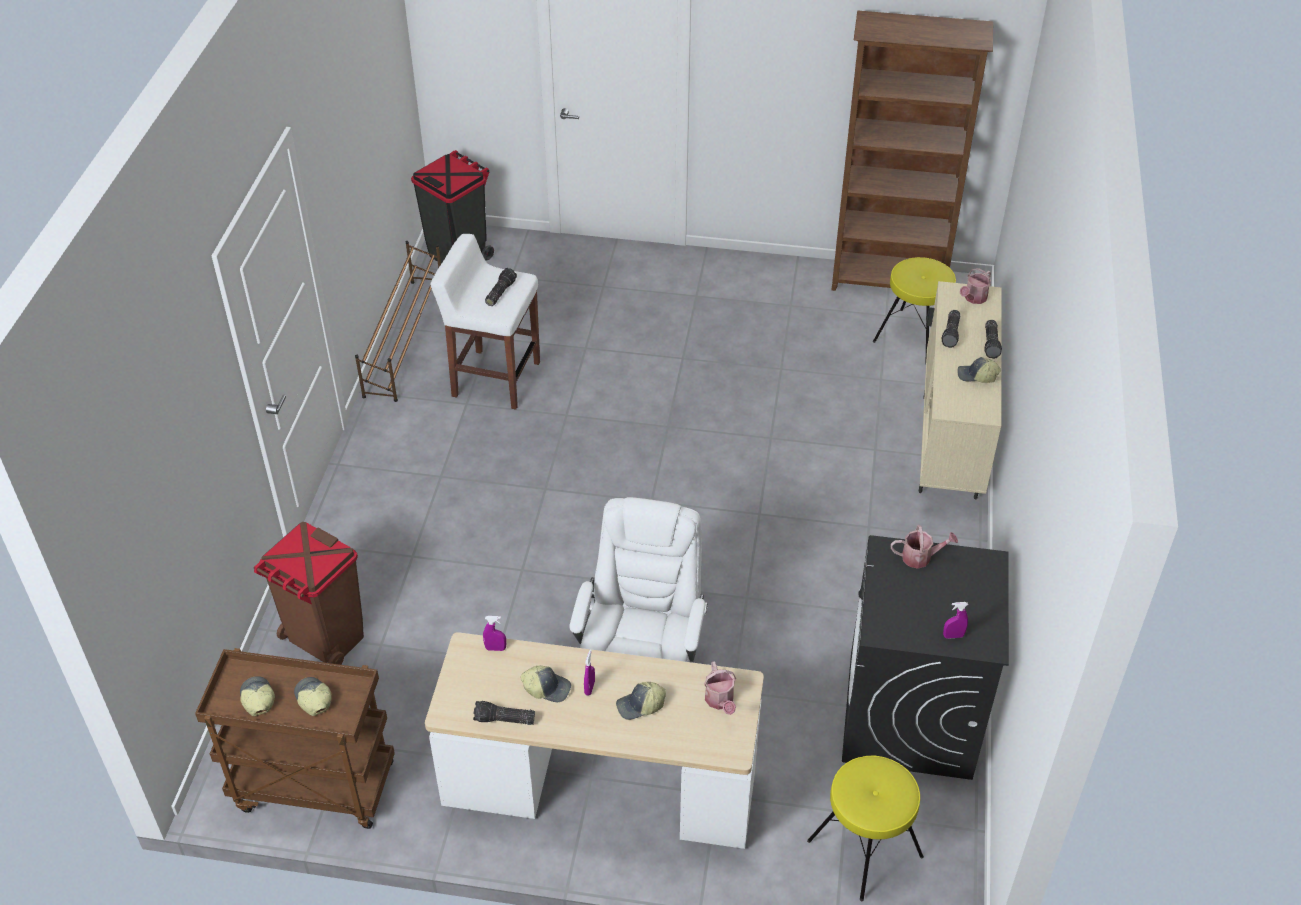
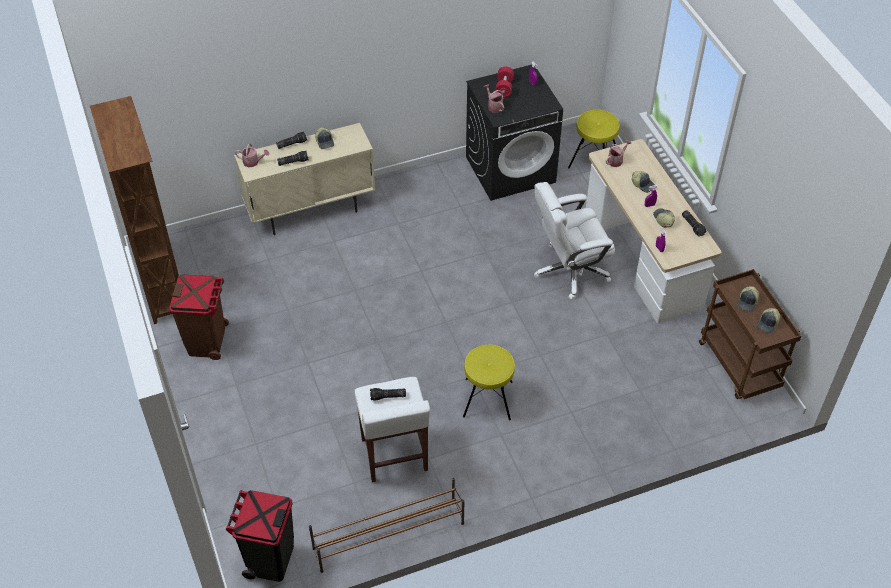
camera: 120 degrees left, 5 degrees up
(325, 639) = (657, 417): brown trash can -> brown trash can (207, 341)
(913, 336) = (216, 258): yellow stool -> yellow stool (488, 399)
(961, 591) = (504, 88): none -> red dumbbell

